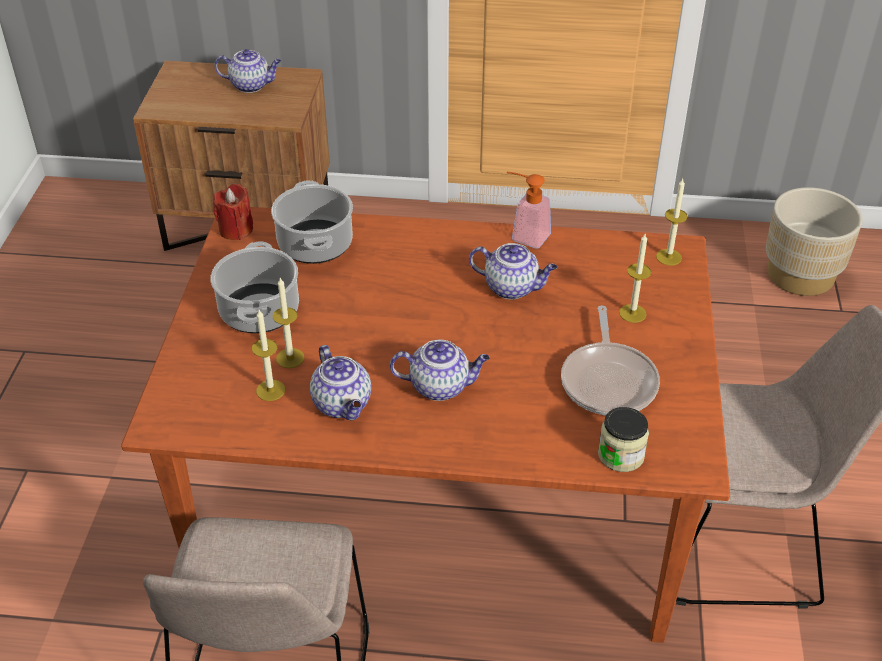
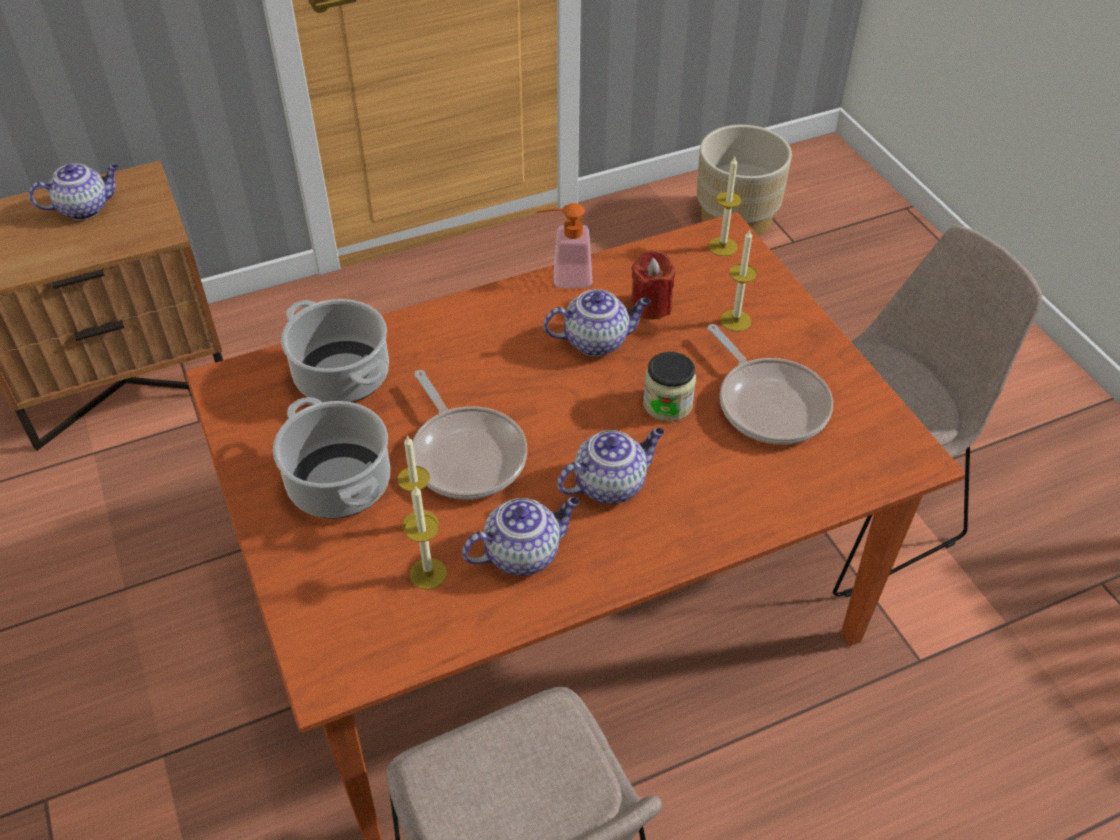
camera: 30 degrees left, 5 degrees up
(236, 230) = (231, 395): red candle -> red candle (651, 305)
(343, 404) = (523, 553): teapot -> teapot turned 60 degrees counterclockwise
(356, 326) = (466, 454): none -> frying pan
(621, 455) = (841, 478): jar -> jar (667, 404)

